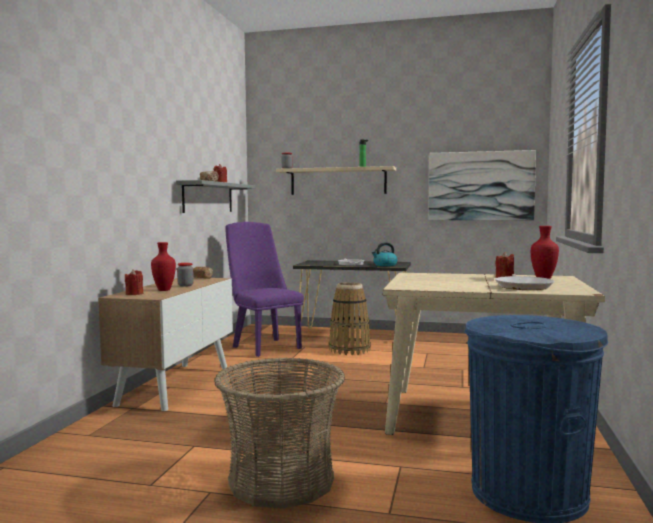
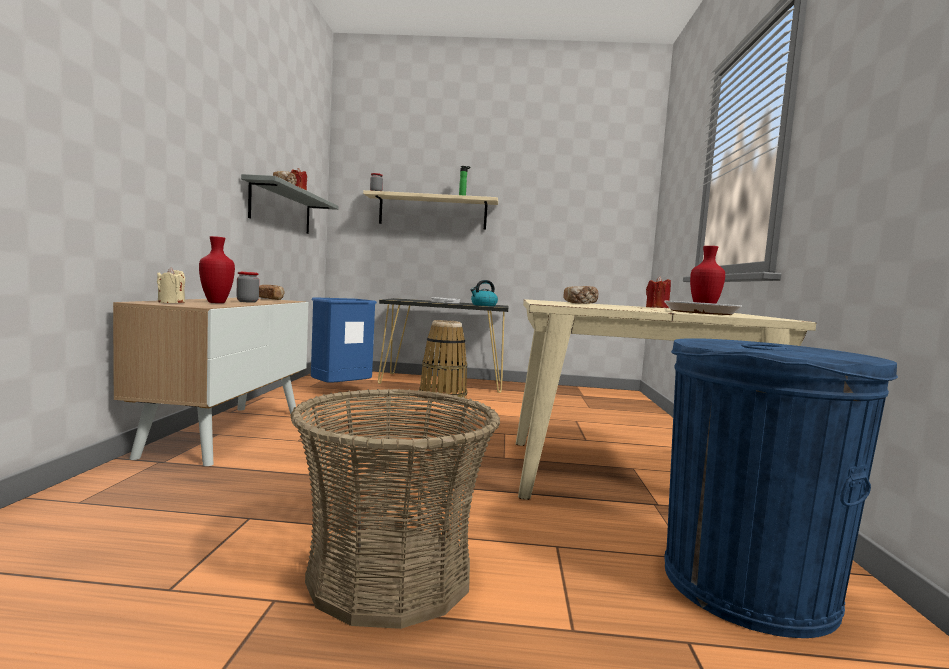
camera: 10 degrees left, 0 degrees up
(134, 294) = (171, 302): red candle -> beige candle
(264, 346) = (341, 391): purple chair -> blue trash can
(440, 277) = (581, 303): none -> bread
(480, 186) = (587, 228): picture -> none

